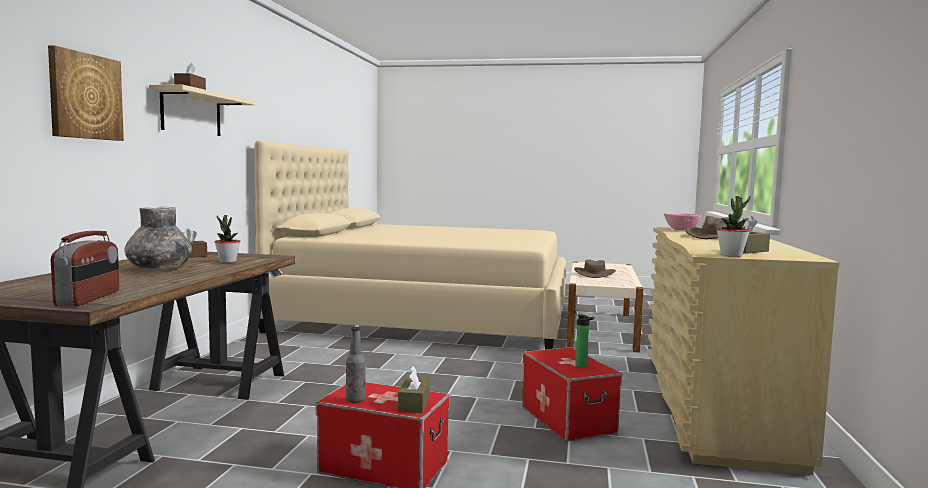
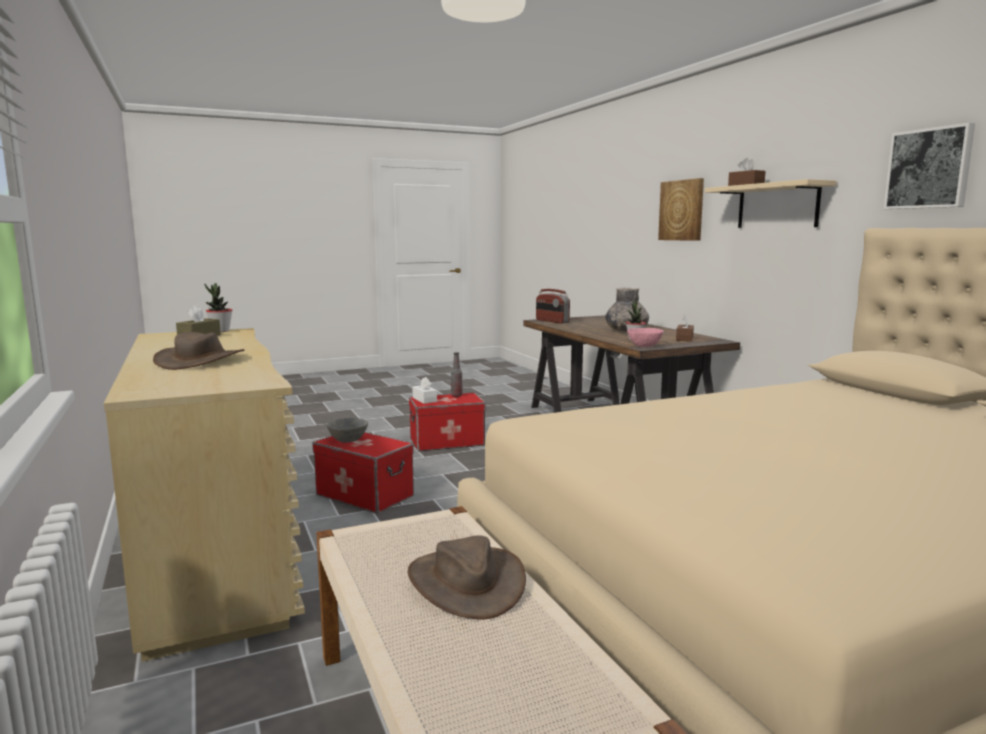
camera: 145 degrees right, 5 degrees up
(262, 106) = (929, 168): none -> picture
(414, 404) = (424, 399): brown tissue box -> white tissue box
(583, 366) = (348, 440): bottle -> grey bowl
(681, 230) = (241, 378): pink bowl -> pink bowl (644, 346)

